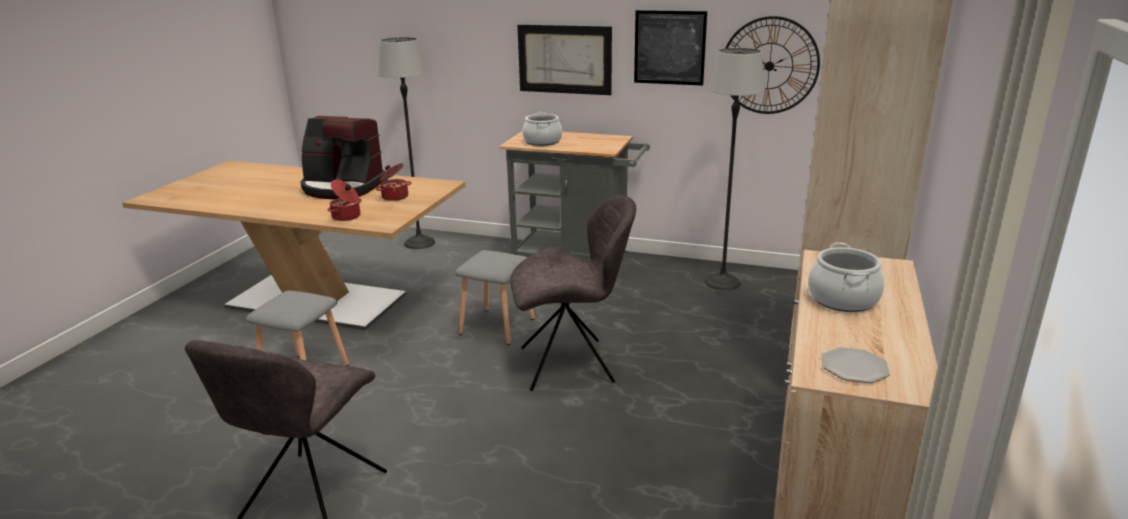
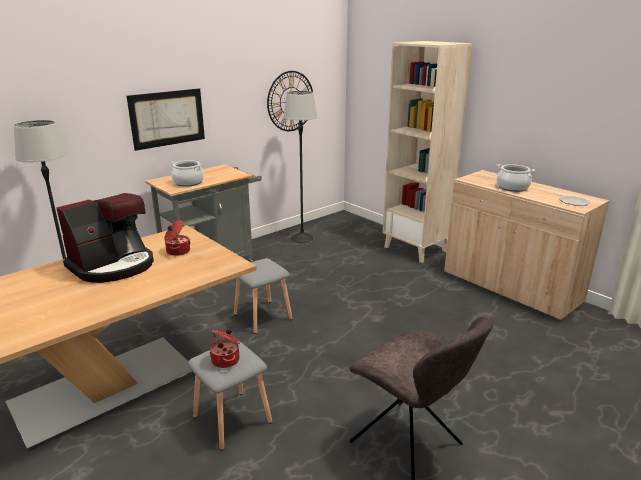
camera: 60 degrees left, 0 degrees up
(347, 217) = (193, 275): cooking pot -> cooking pot (226, 360)
(571, 364) = (339, 306): grey chair -> none
(669, 47) = (237, 98): picture -> none

